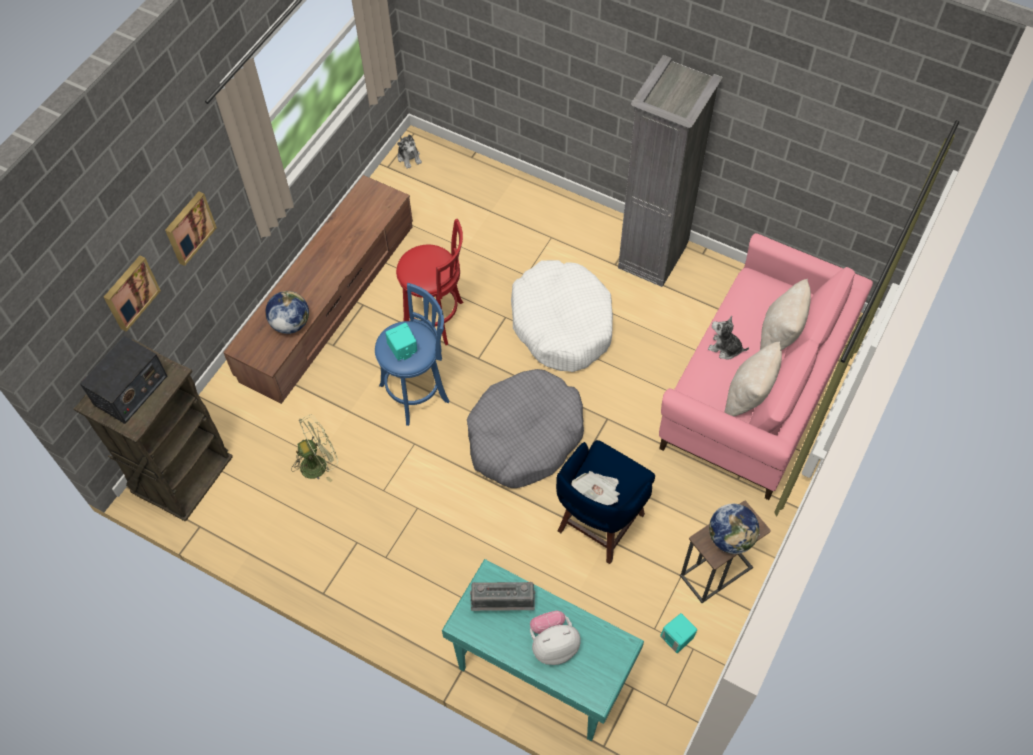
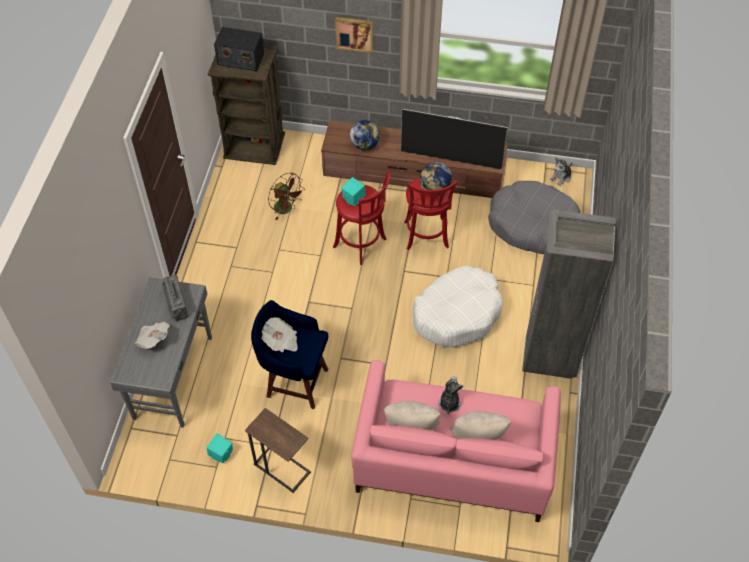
camera: 70 degrees right, 5 degrees down
(130, 292) = (293, 24): picture -> none
(319, 463) = (286, 209): green fan -> brown fan
(361, 239) = (450, 159): none -> television
(417, 391) = (362, 244): blue stool -> red stool
(524, 436) = (350, 317): grey dog bed -> grey dog bed (532, 225)
(540, 673) = (173, 377): turquoise console table -> grey console table
(553, 645) = (153, 339): plush toy -> newspaper
(731, 538) = (273, 435): globe -> globe (435, 189)

